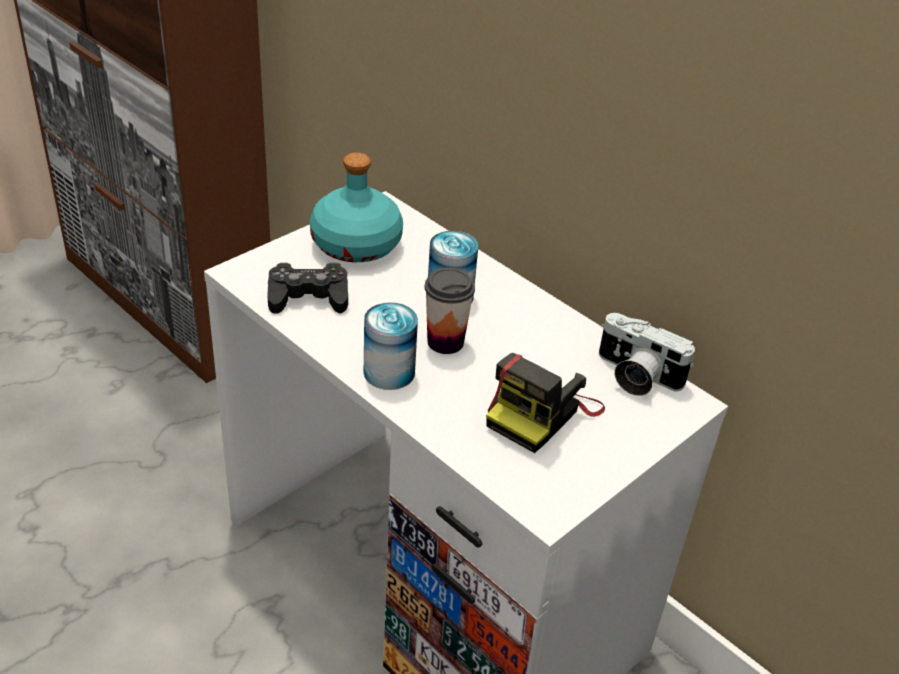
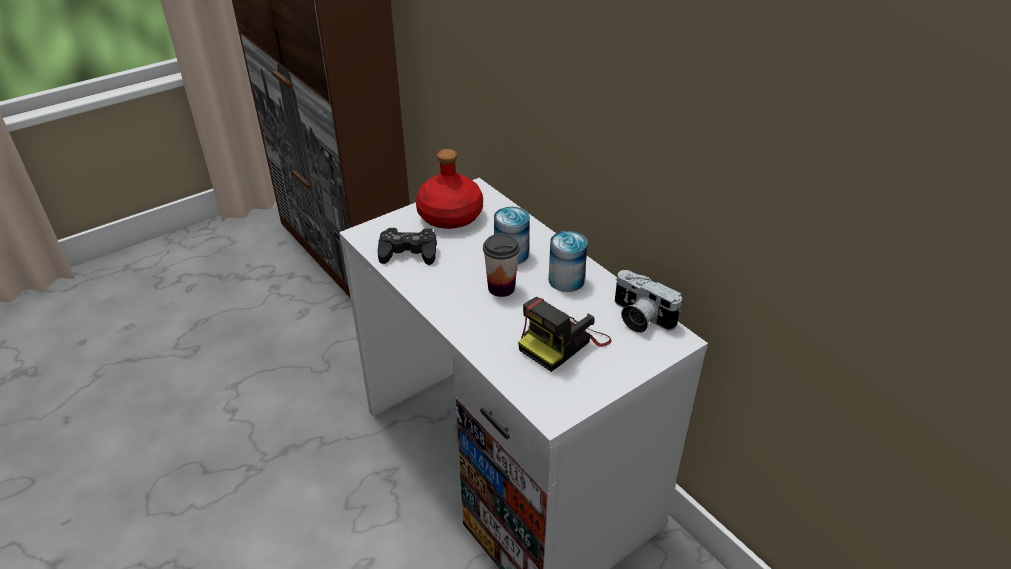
camera: 10 degrees right, 0 degrees up
(356, 245) = (450, 216): turquoise bottle -> red bottle
(389, 372) = (456, 308): can -> can (566, 280)

